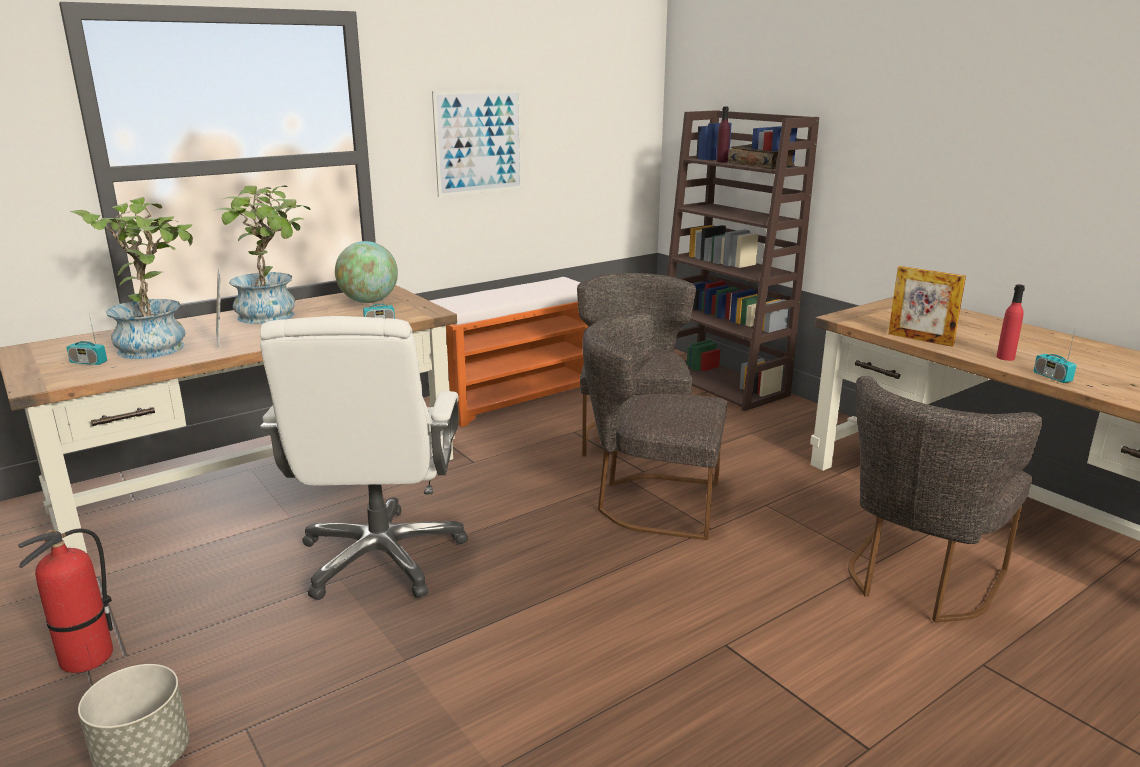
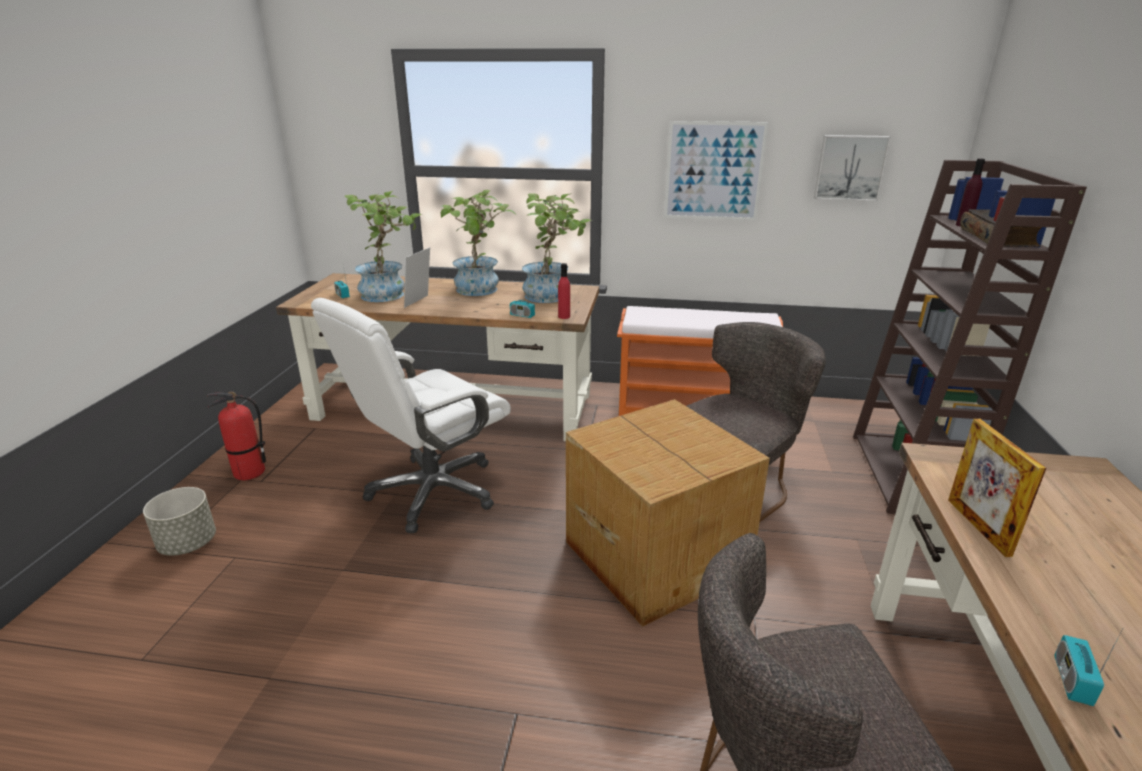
camera: 45 degrees right, 5 degrees up
(369, 301) = (552, 296): globe -> potted plant
(587, 129) = (850, 167): none -> picture
(651, 503) = (656, 554): grey chair -> cardboard box
(1005, 357) = (1059, 612): red bottle -> red bottle (564, 316)

